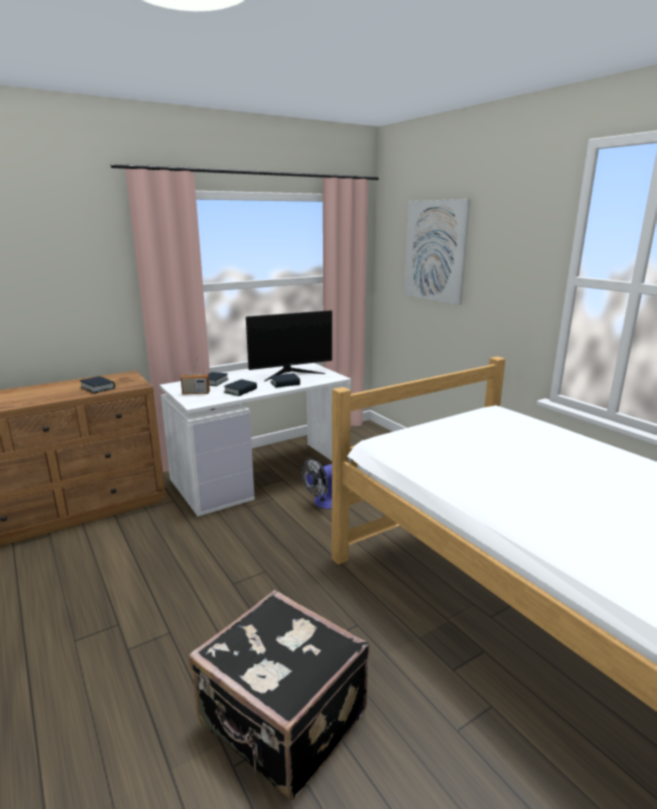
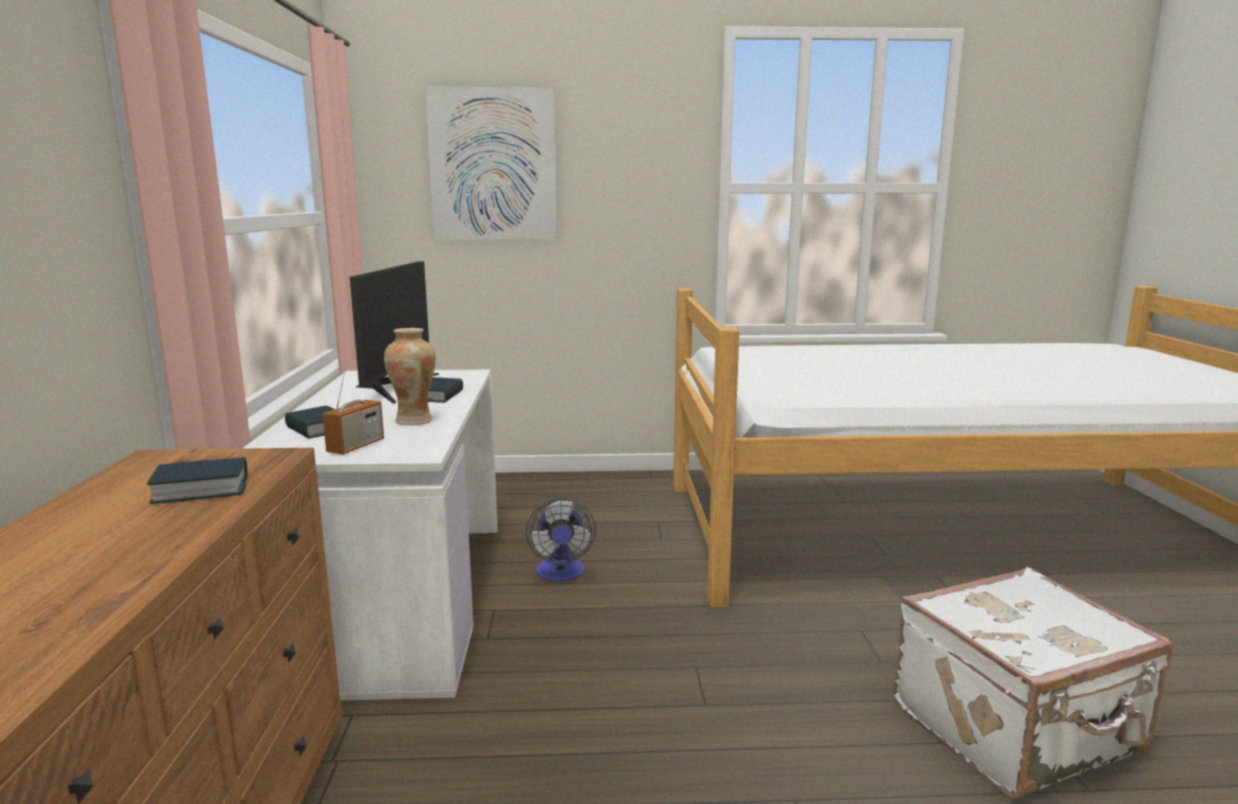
camera: 60 degrees left, 5 degrees down
(240, 391) = (414, 421): book -> vase
(282, 722) = (1018, 731): black suitcase -> white suitcase

